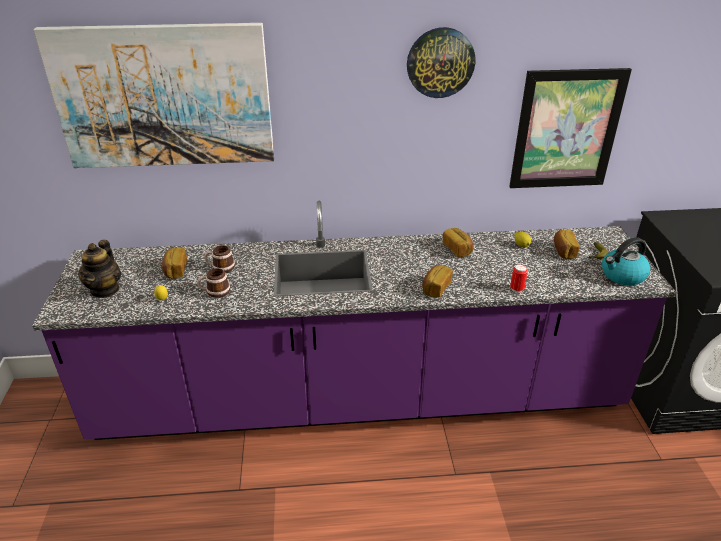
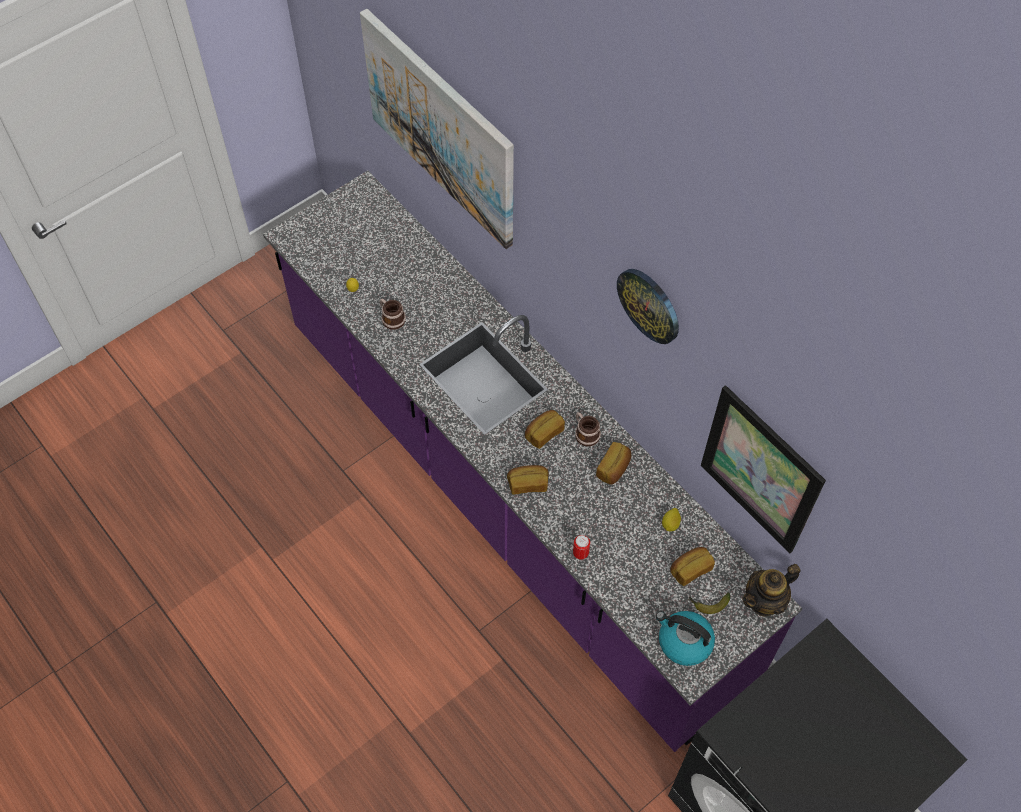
camera: 55 degrees right, 25 degrees up
(105, 290) = (335, 241): teapot -> teapot (765, 601)
(175, 270) = (397, 266): bread -> bread (543, 433)
(220, 267) = (427, 295): mug -> mug (585, 433)

